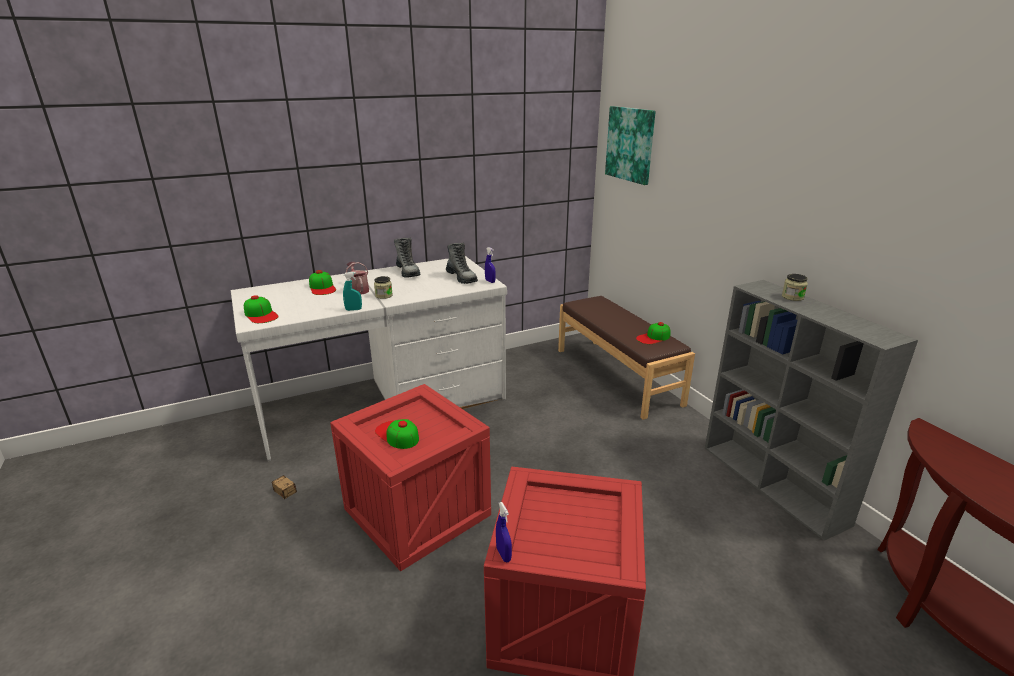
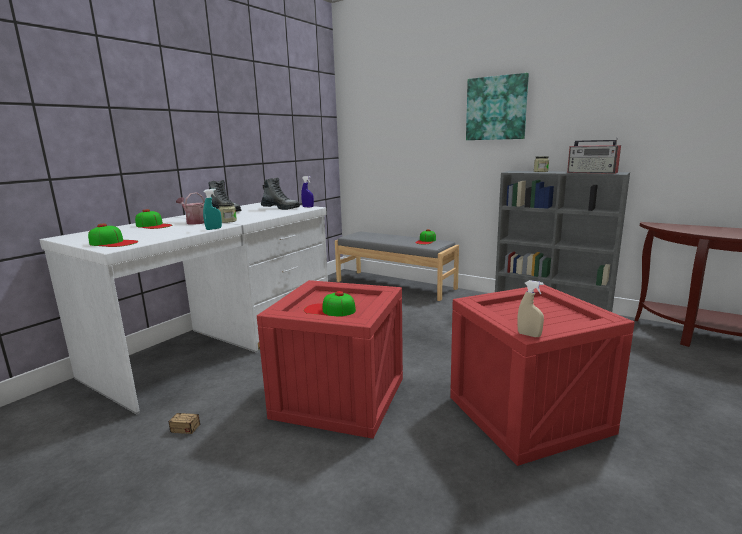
camera: 30 degrees left, 10 degrees down
(503, 554) = (529, 335): blue spray bottle -> beige spray bottle
(617, 376) = (395, 284): brown bench -> grey bench
(630, 144) = (372, 107): picture -> picture (496, 108)
(852, 325) = (592, 172): none -> radio

